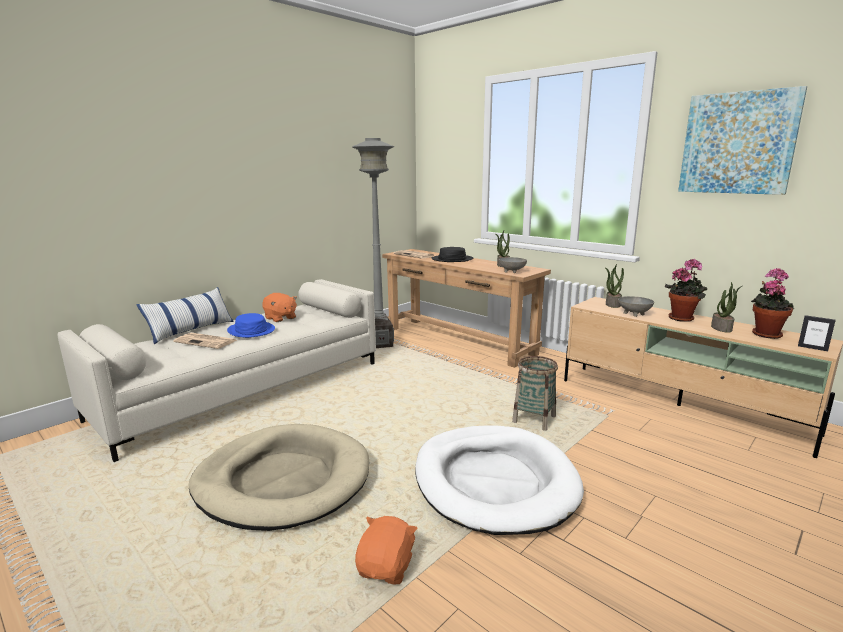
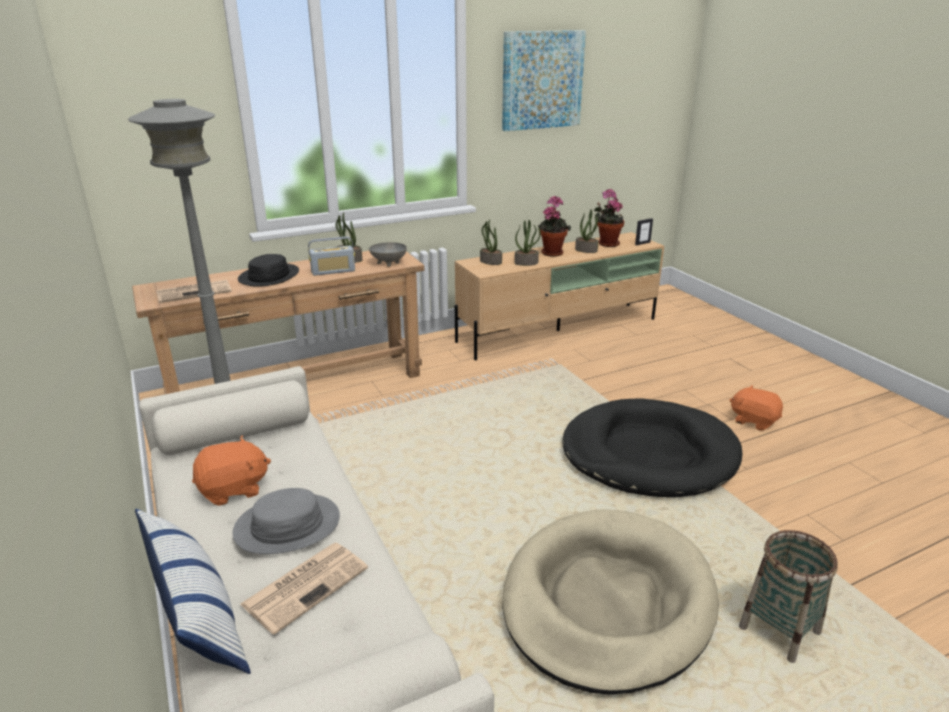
camera: 70 degrees left, 10 degrees up
(251, 330) = (287, 525): blue hat -> grey hat
(387, 567) = (763, 542): orange plush toy -> orange plush toy (754, 420)
(478, 266) = (333, 271): none -> radio
(494, 481) = (648, 454): white dog bed -> black dog bed
(534, 419) = (547, 401): basket -> basket (779, 630)
(635, 314) = (526, 263): grey bowl -> potted plant

